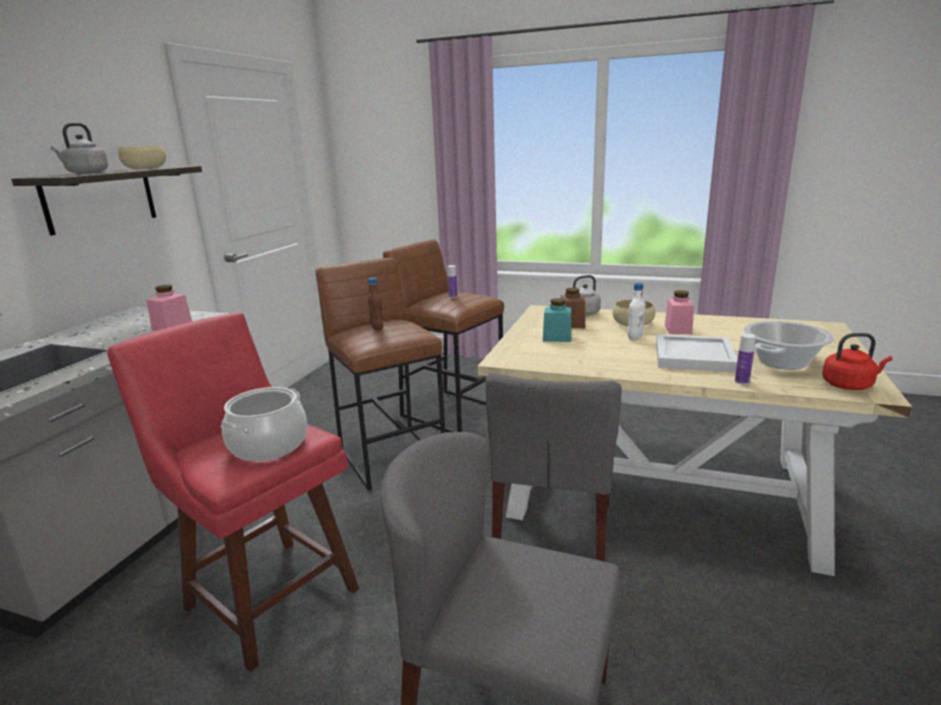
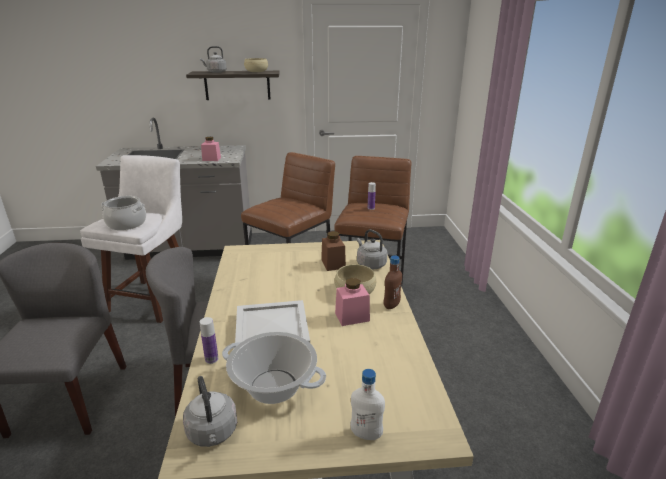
camera: 65 degrees right, 5 degrees up
(268, 594) = (153, 298): red stool -> white stool
(377, 328) = (280, 202): brown bottle -> brown bottle (391, 305)
(557, 338) = (295, 263): turquoise jar -> none
(635, 337) = (314, 296): white bottle -> white bottle (366, 434)
(849, 385) = (213, 433): red kettle -> grey kettle

